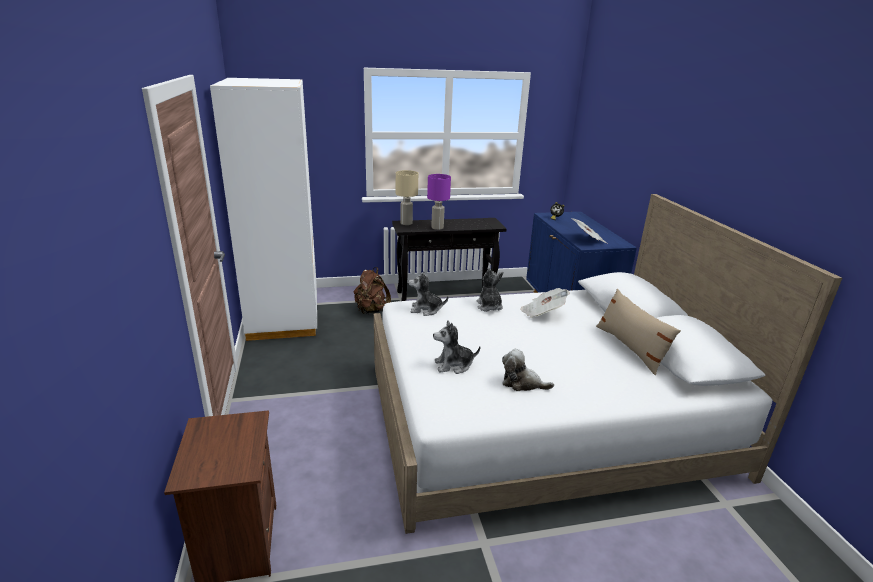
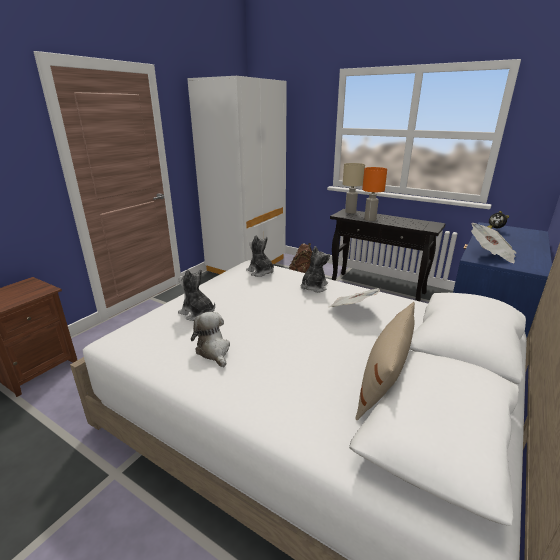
camera: 45 degrees right, 0 degrees up
(437, 228) = (370, 219): purple table lamp -> orange table lamp

